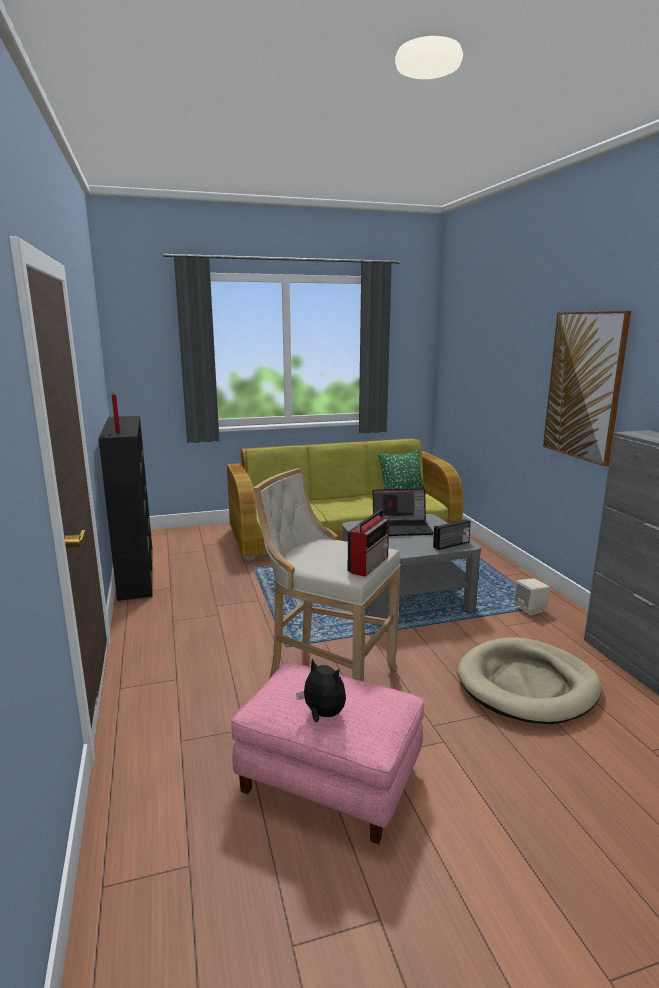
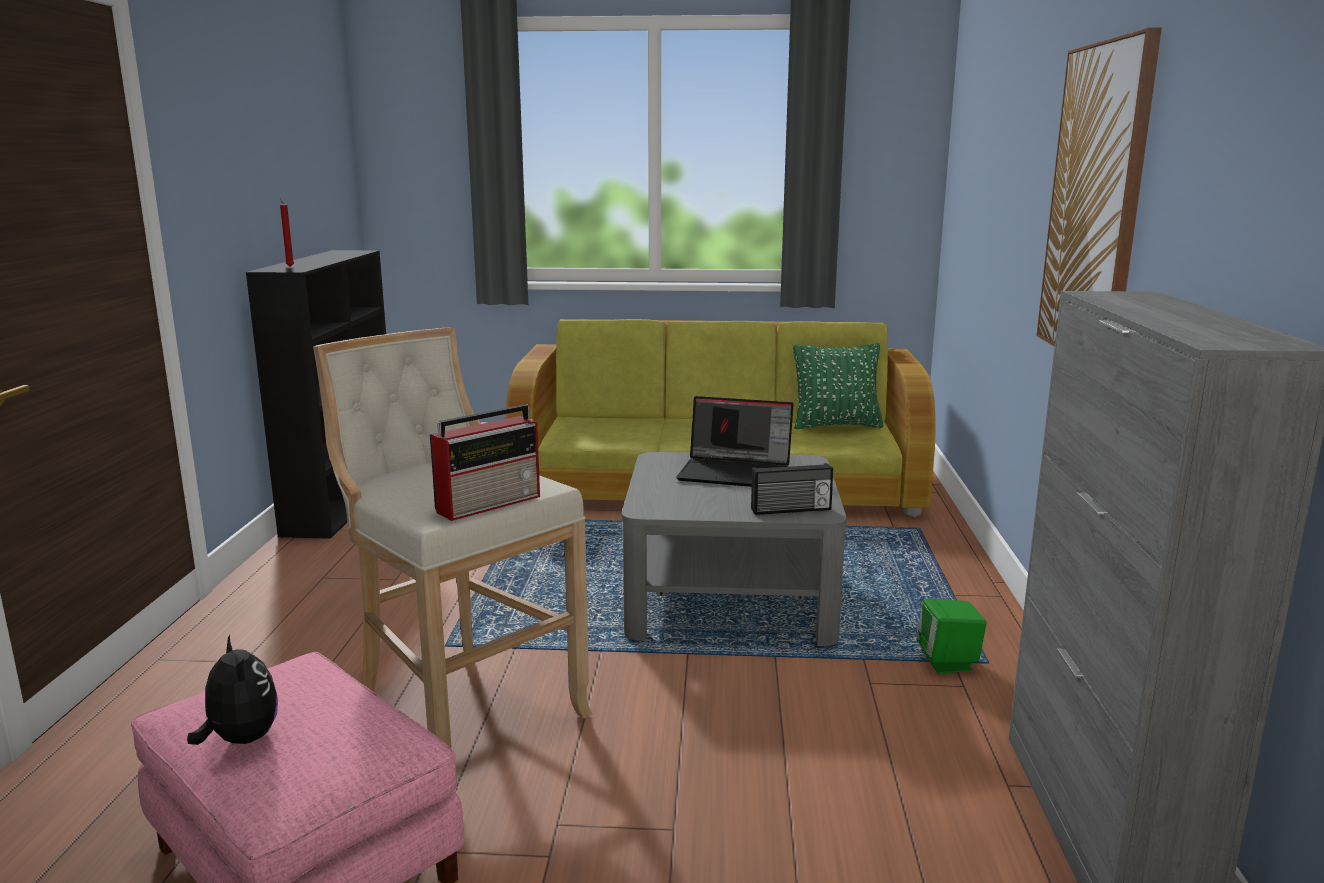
camera: 20 degrees right, 0 degrees up
(527, 685) = (805, 796): beige dog bed -> none
(530, 609) = (948, 662): beige speaker -> green speaker

